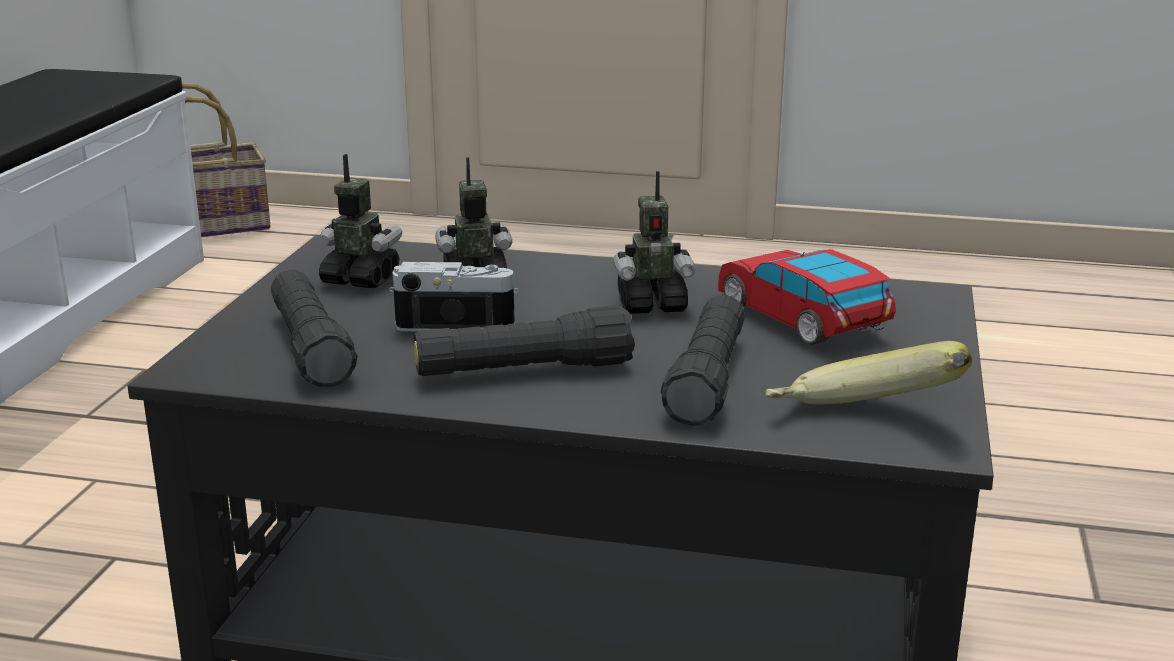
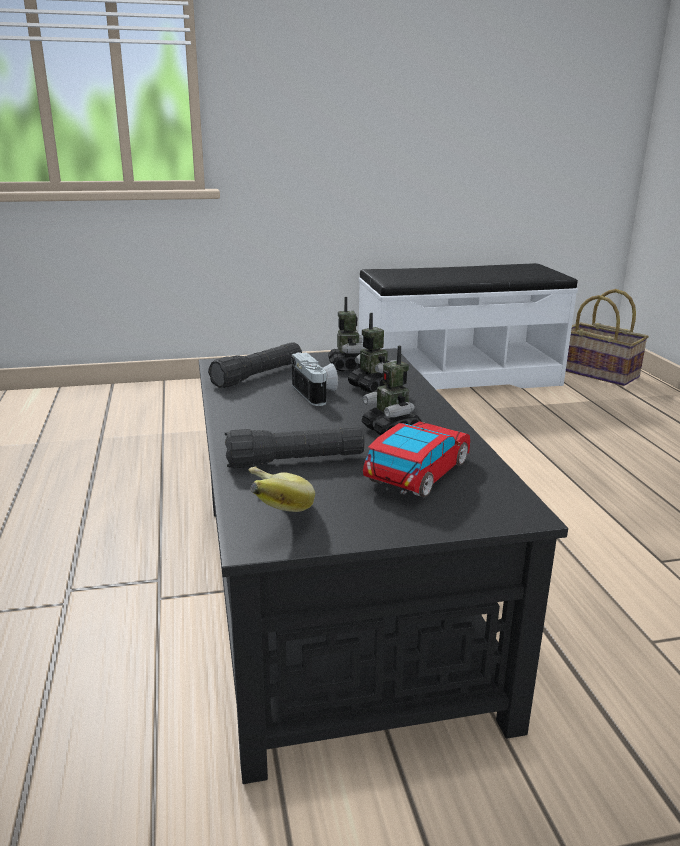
camera: 65 degrees right, 0 degrees up
(524, 370) = (270, 418): black flashlight -> none

